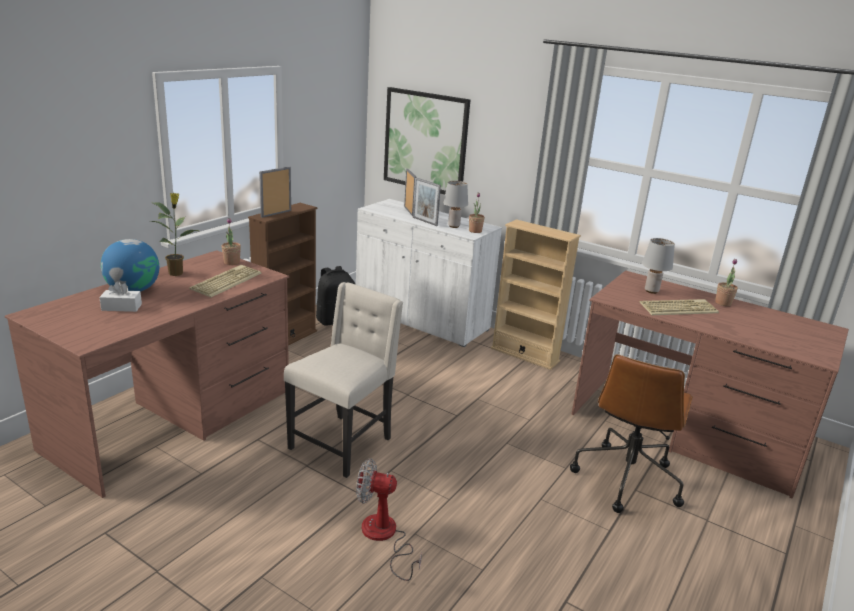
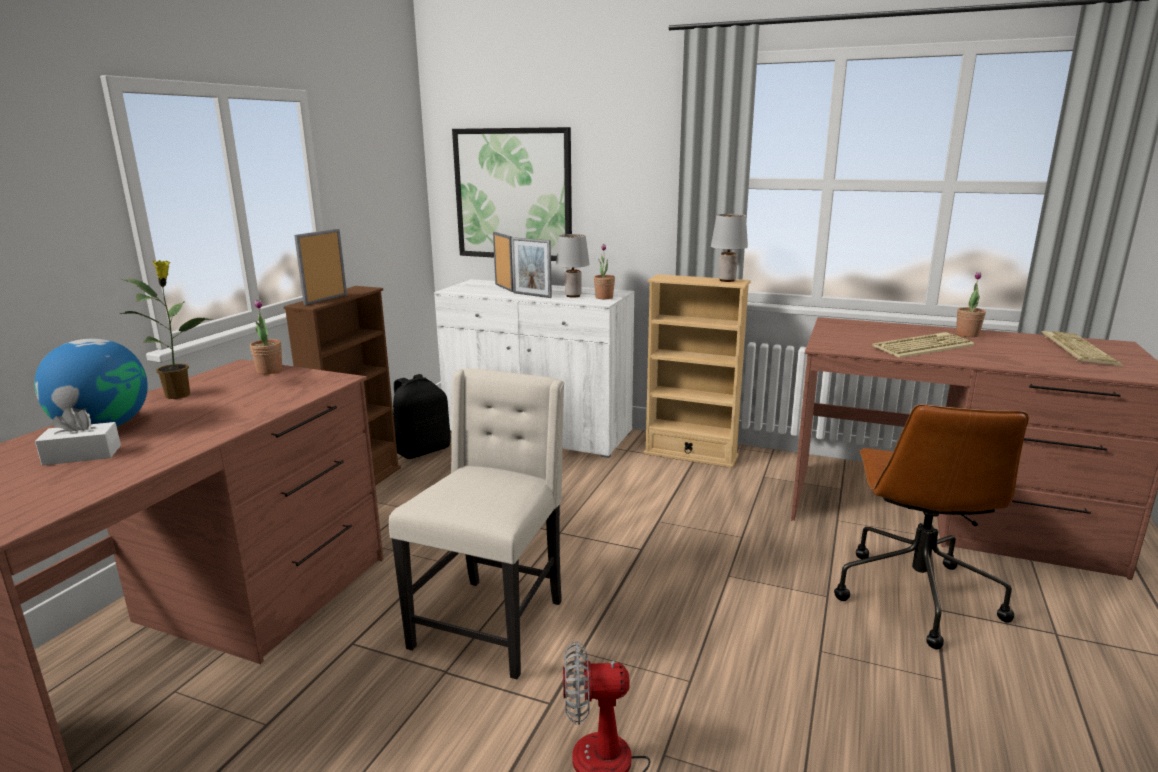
camera: 10 degrees left, 5 degrees down
(226, 281) = (266, 395): keyboard -> keyboard (1076, 349)
(652, 291) = (872, 333): grey table lamp -> grey table lamp (727, 280)

